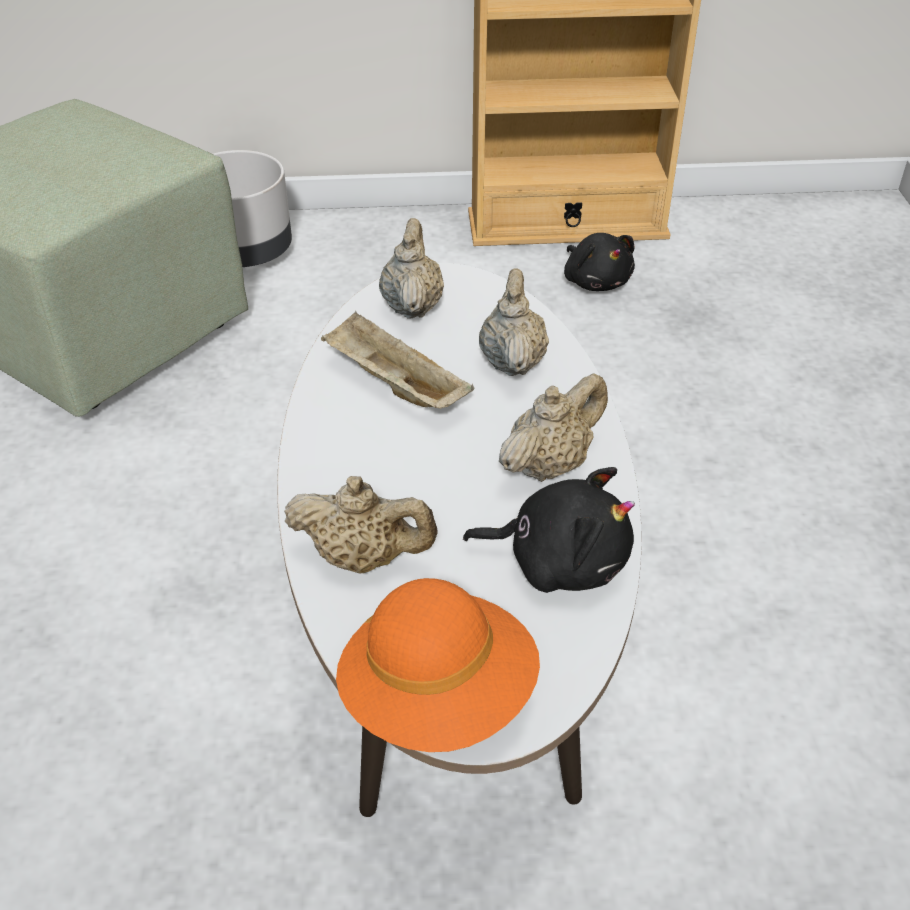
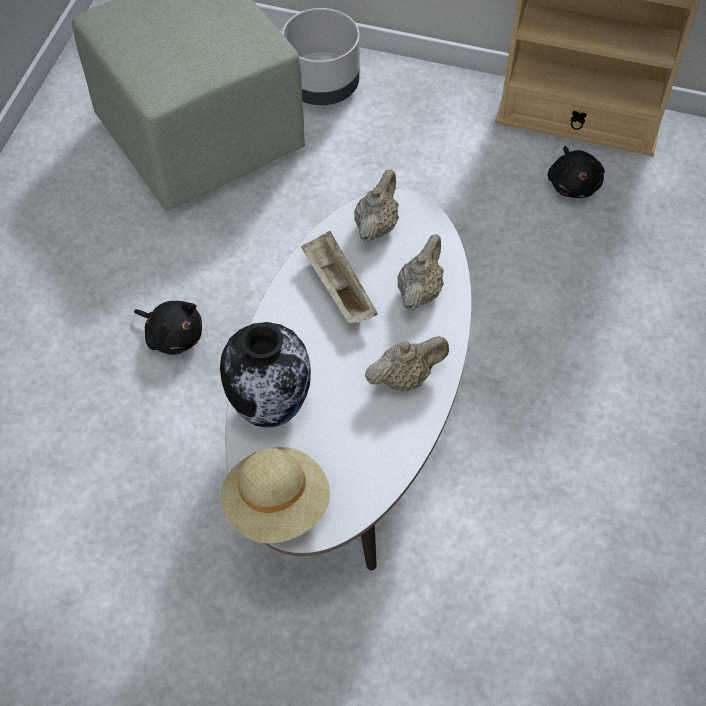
camera: 20 degrees right, 15 degrees up
(363, 558) = (271, 408): beige teapot -> vase
(439, 696) = (277, 505): orange hat -> beige hat
(559, 561) = (378, 445): black plush toy -> black plush toy (172, 335)

